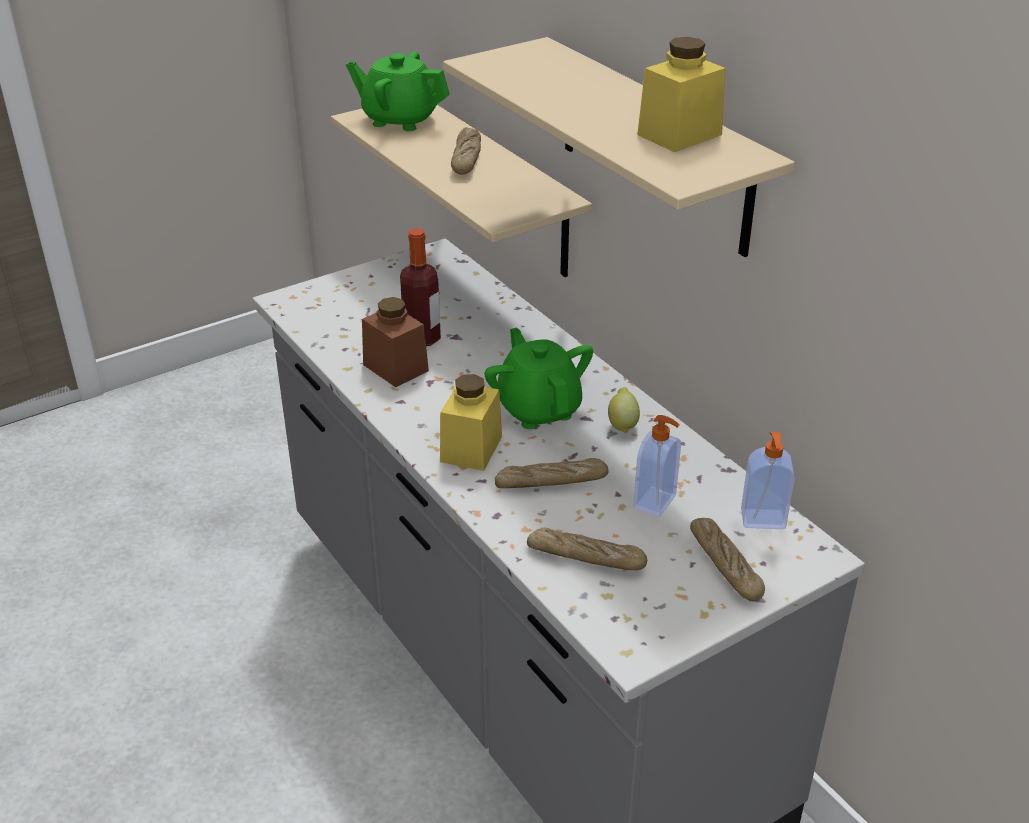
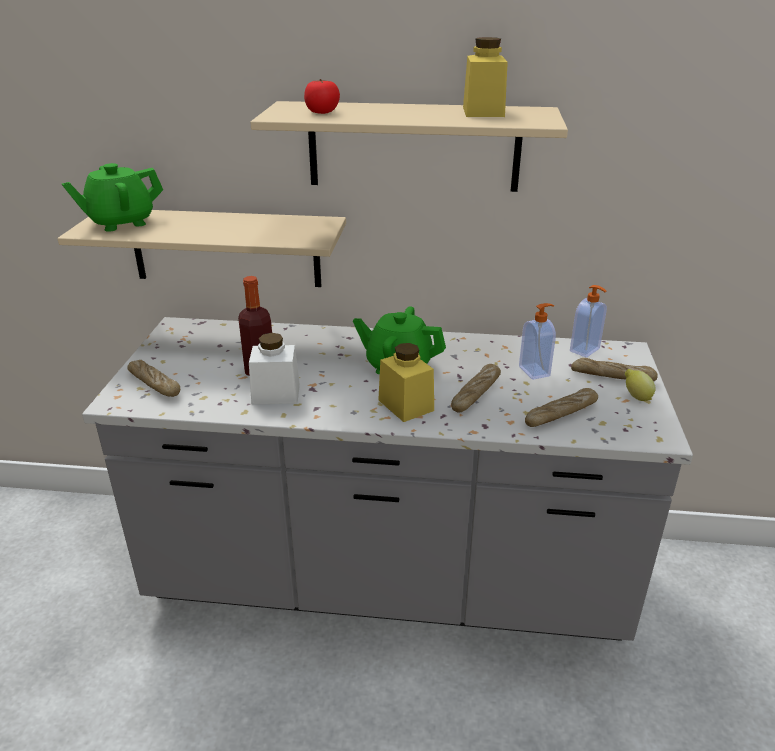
camera: 50 degrees left, 5 degrees down
(395, 368) = (276, 394): brown jar -> white jar
(466, 159) = (220, 224): bread -> bread (154, 384)
(530, 72) = (322, 112): none -> tomato
(622, 424) = (451, 349): lemon -> lemon (636, 397)

